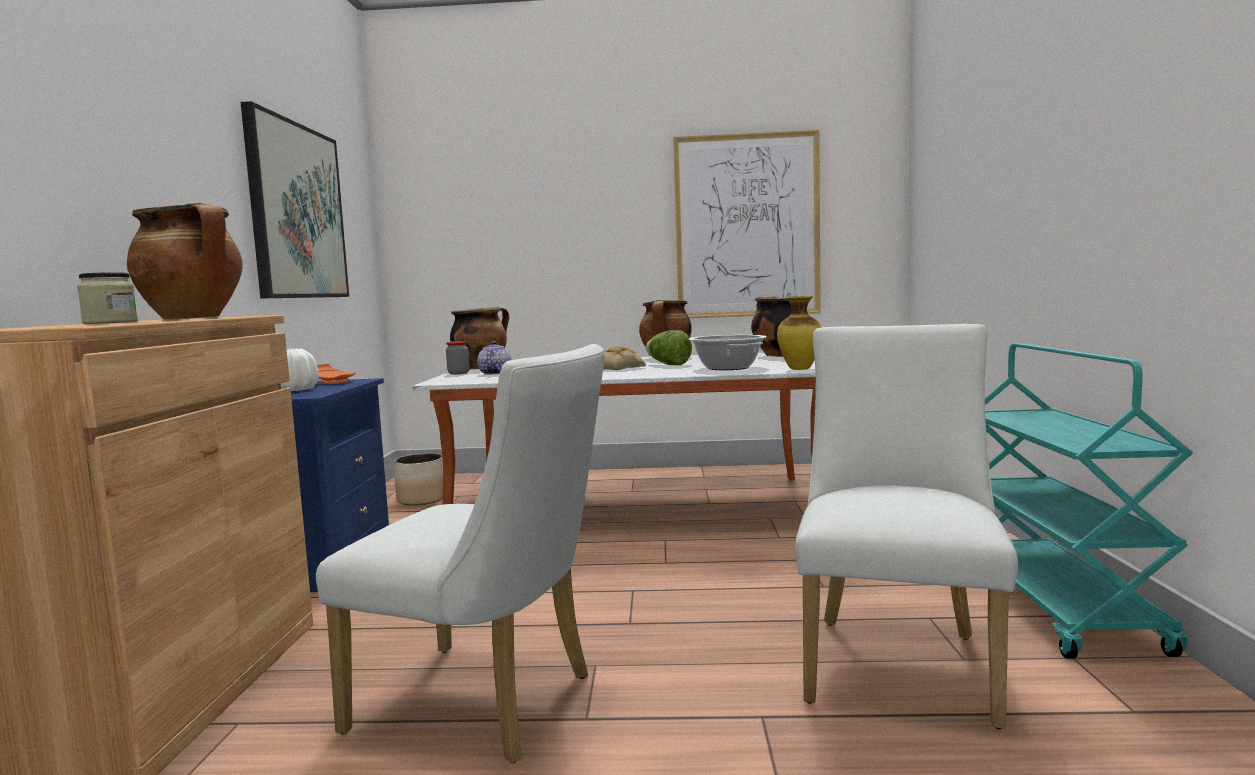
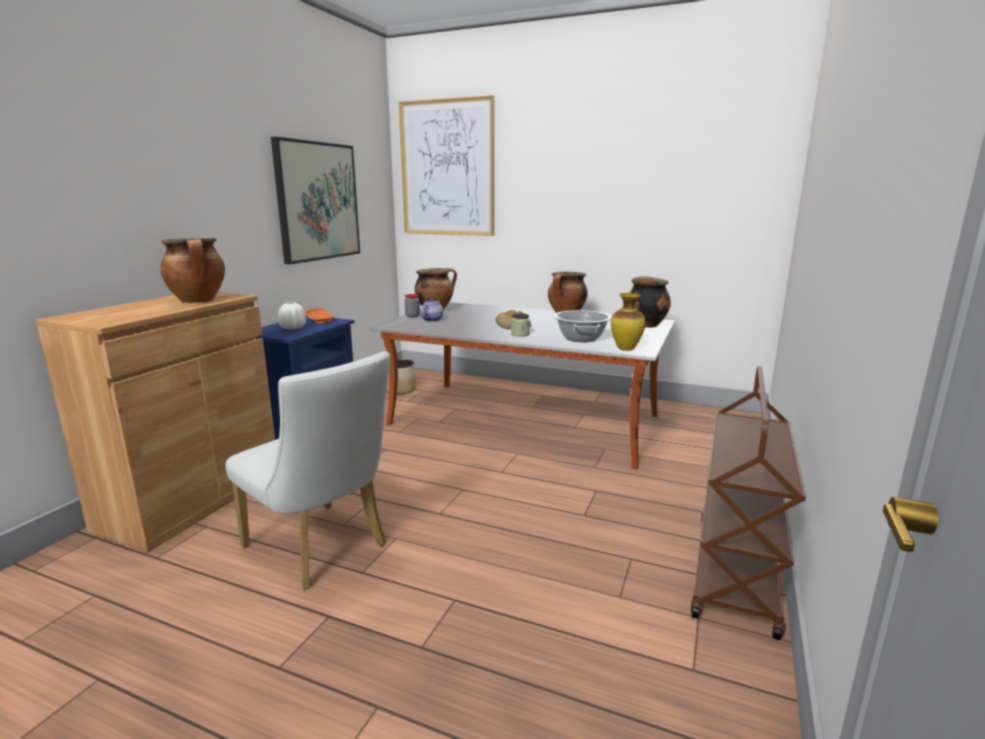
camera: 20 degrees right, 10 degrees up
(110, 323) = (144, 309): jar -> jar (520, 334)
(668, 365) = (551, 326): lettuce -> none
(747, 226) = (653, 212): picture -> picture (447, 168)
(898, 659) = (575, 584): white chair -> none
(1058, 607) = (736, 574): turquoise cart -> brown cart

